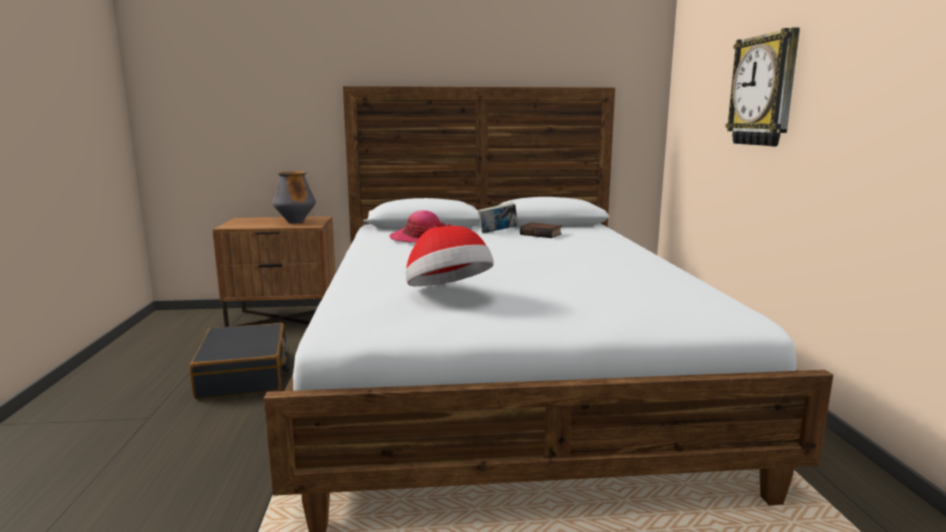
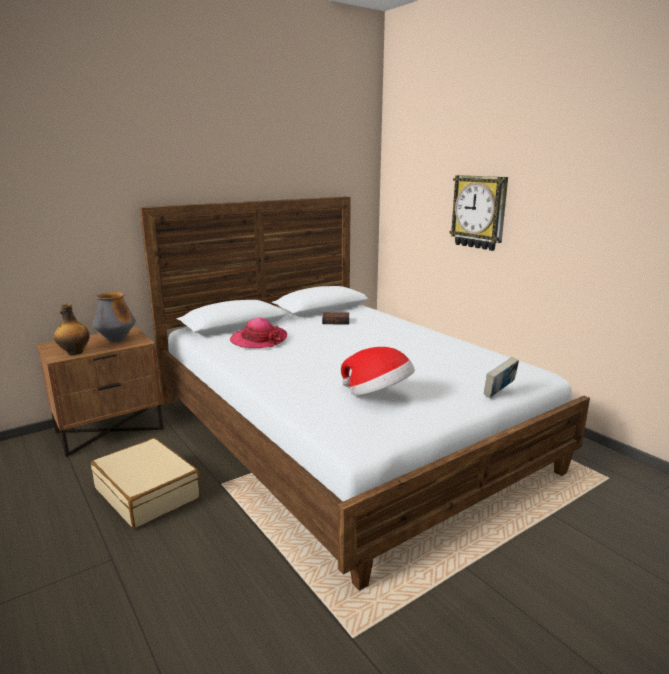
camera: 30 degrees left, 5 degrees up
(245, 375) = (148, 493): black suitcase -> beige suitcase
(246, 225) = (74, 352): none -> bottle
(497, 232) = (303, 324): book -> book (499, 393)

